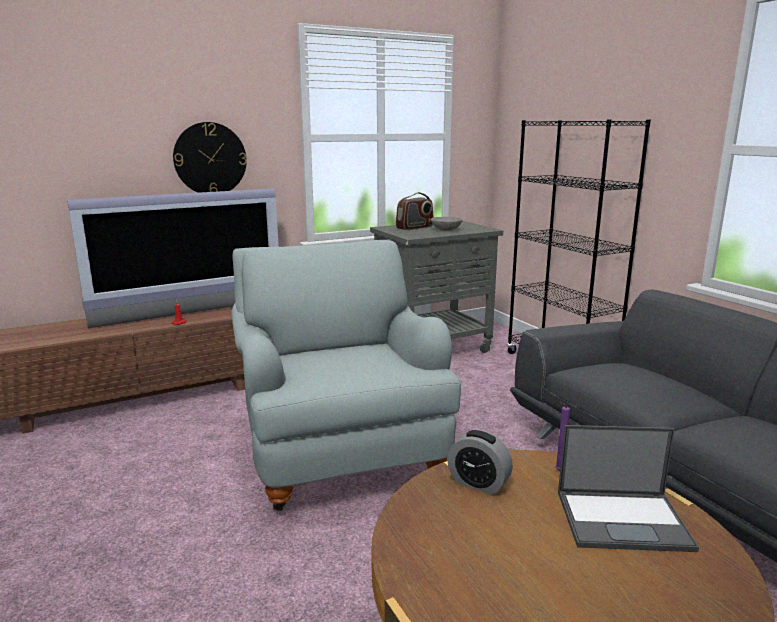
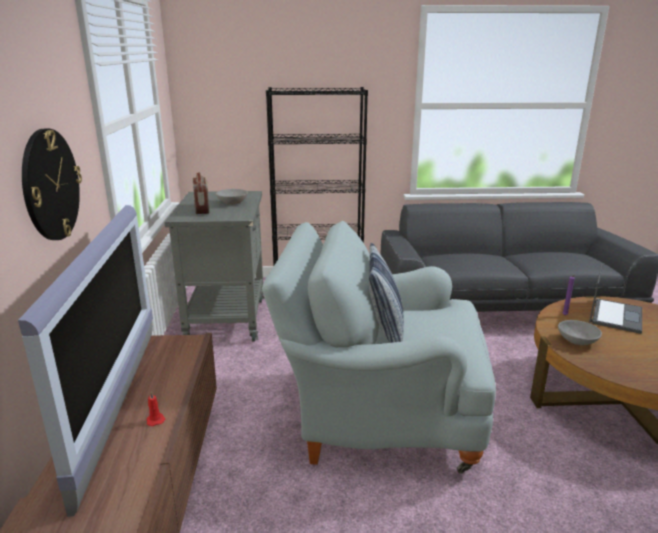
camera: 65 degrees left, 5 degrees up
(332, 348) = (384, 330): none -> pillow
(478, 483) = (577, 341): alarm clock -> grey bowl

